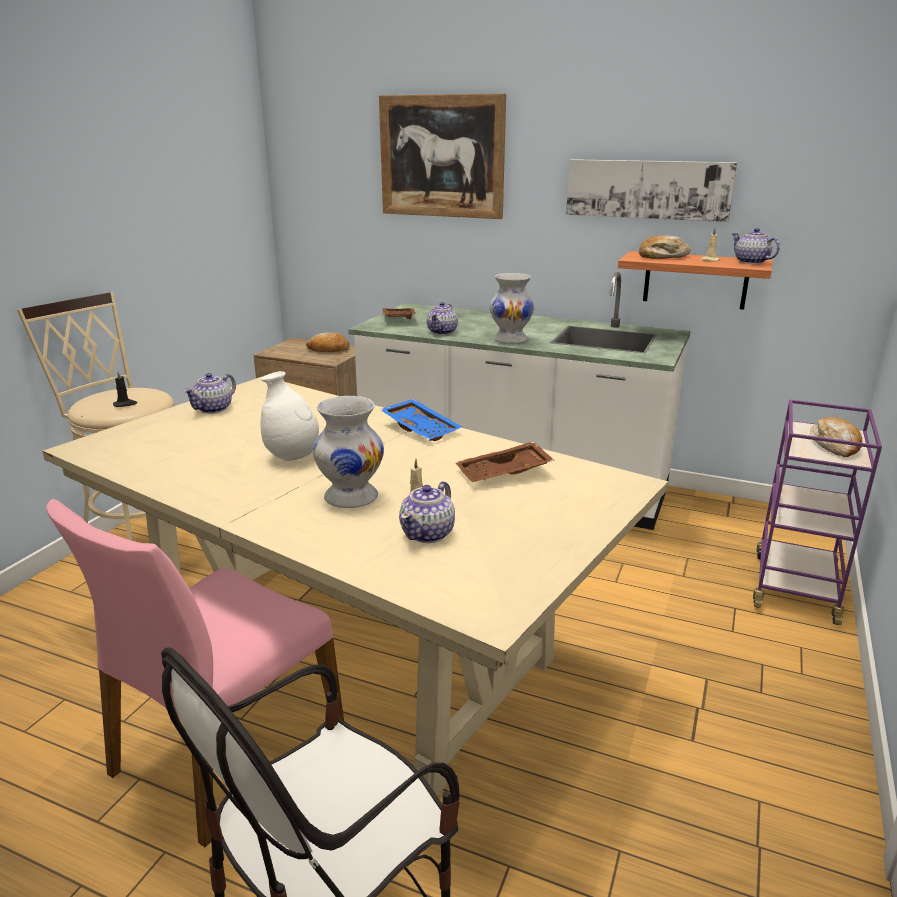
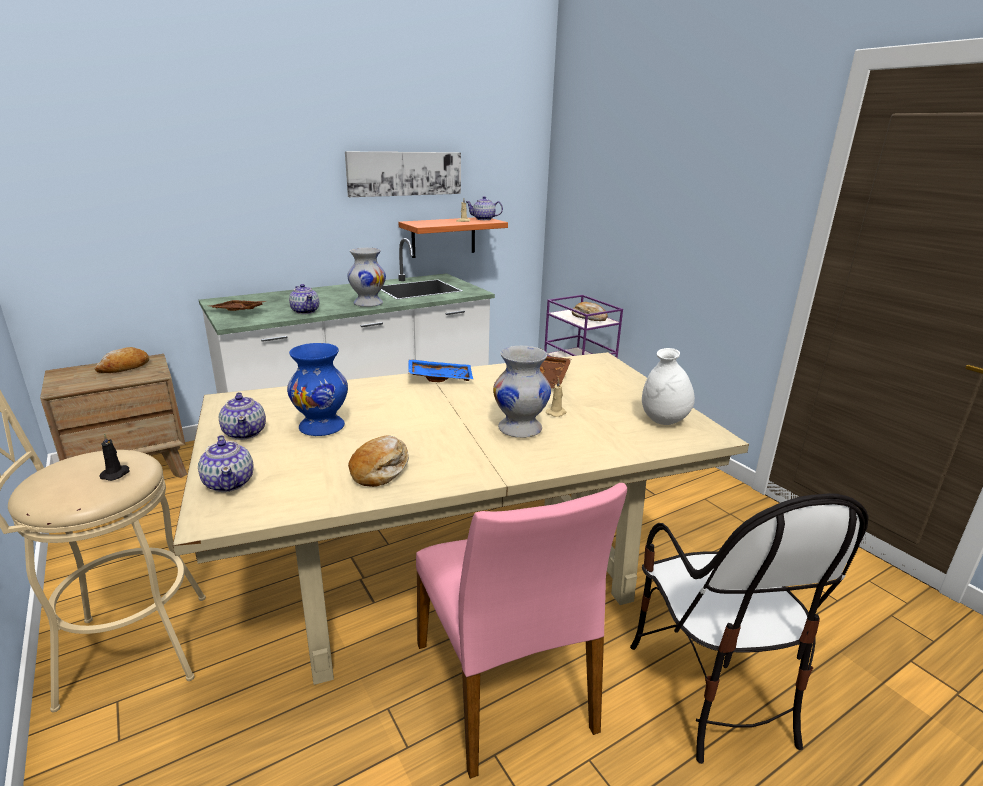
camera: 55 degrees left, 0 degrees up
(251, 425) = (321, 427): none -> blue vase
(292, 457) = (418, 429): white vase -> white vase (663, 421)
(428, 533) = (602, 422): teapot -> teapot (229, 482)
(441, 157) = (219, 150): picture -> none
(663, 257) = (432, 222): bread -> bread (380, 469)

